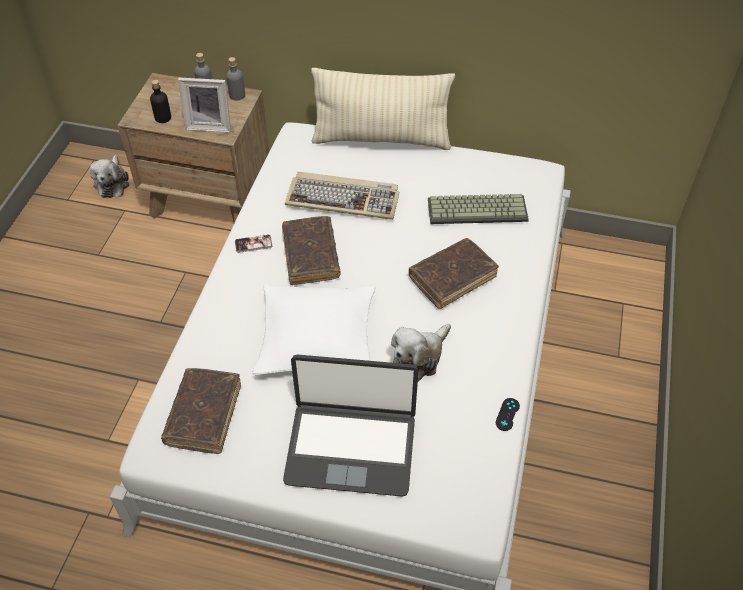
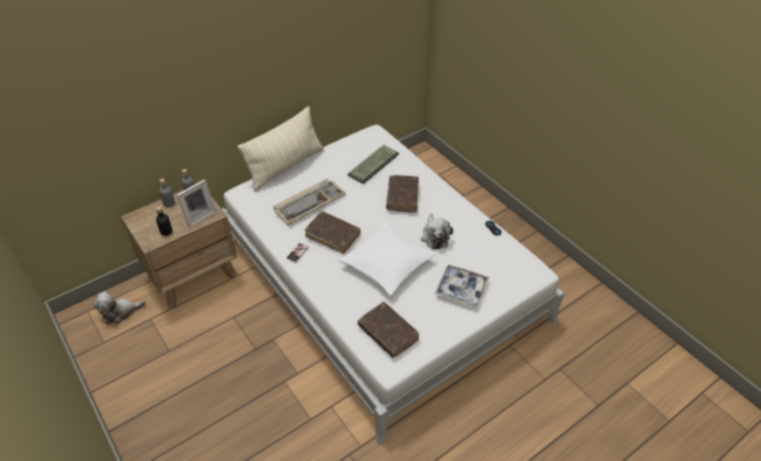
camera: 50 degrees left, 5 degrees down
(112, 183) = (120, 312): plush toy -> plush toy turned 120 degrees clockwise
(351, 448) = (461, 289): laptop -> tray

